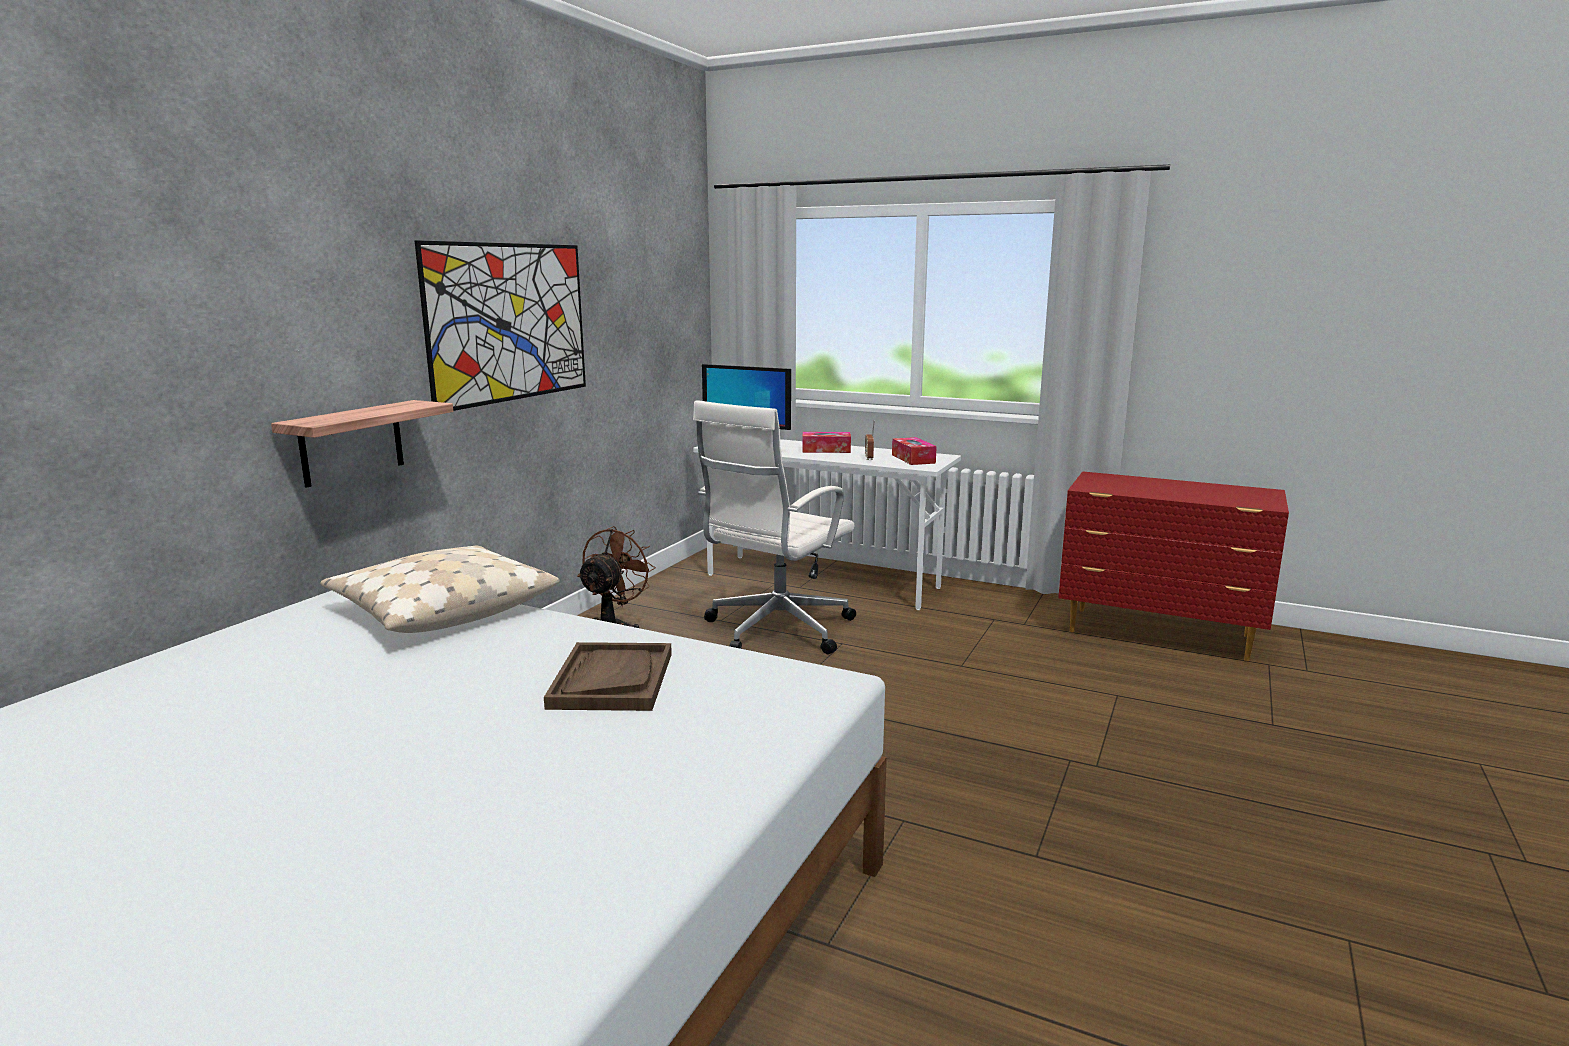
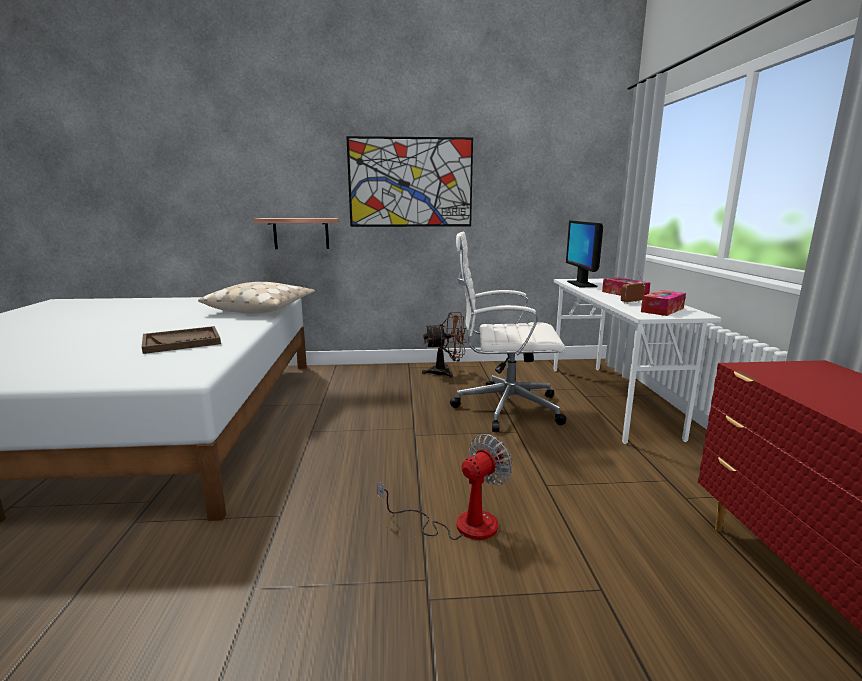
camera: 60 degrees right, 0 degrees up
(997, 722) = (460, 524): none -> fan

